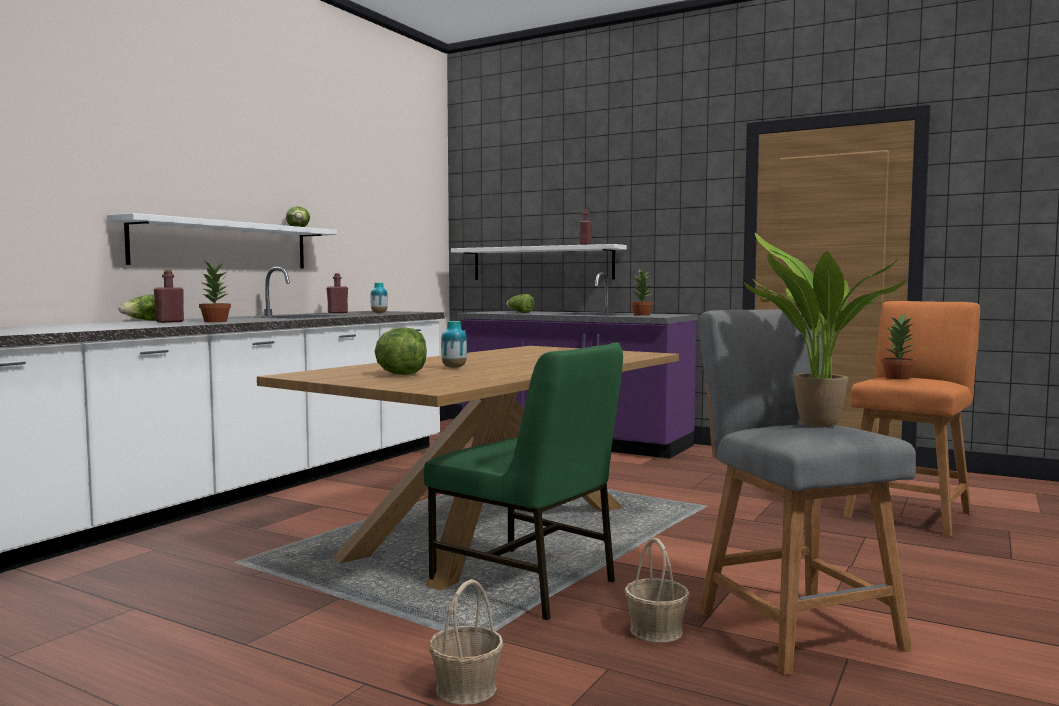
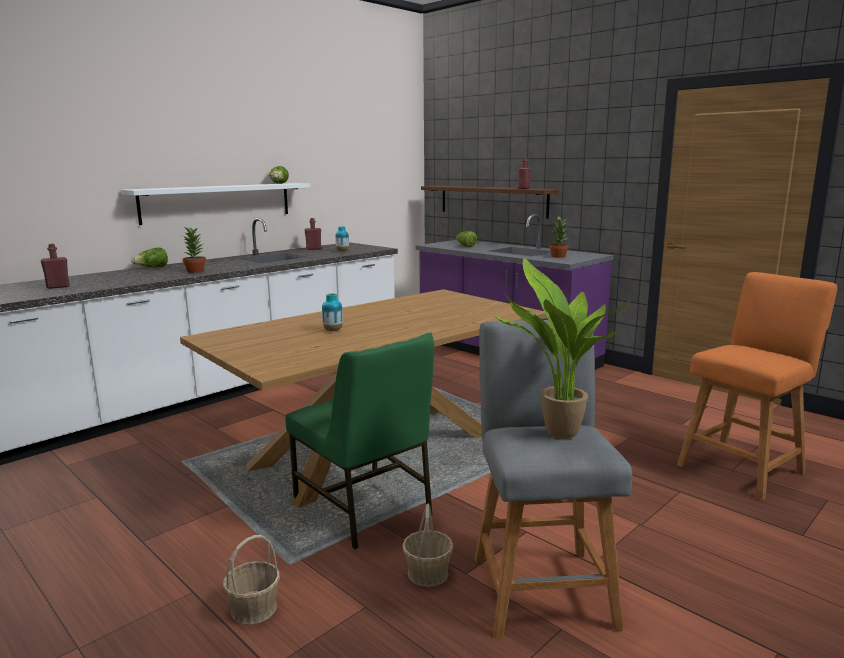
camera: 15 degrees right, 10 degrees up
(169, 322) = (164, 271): red bottle -> red bottle (58, 287)
(401, 374) = (279, 341): lettuce -> none
(542, 263) = (492, 201): white shelf -> brown shelf
(898, 378) = (739, 351): potted plant -> none

